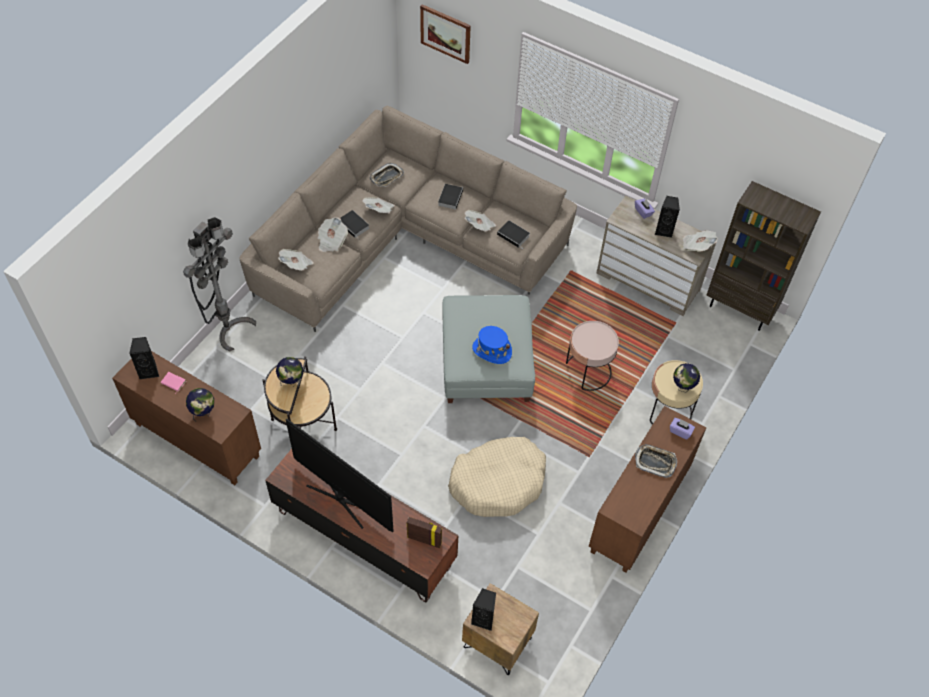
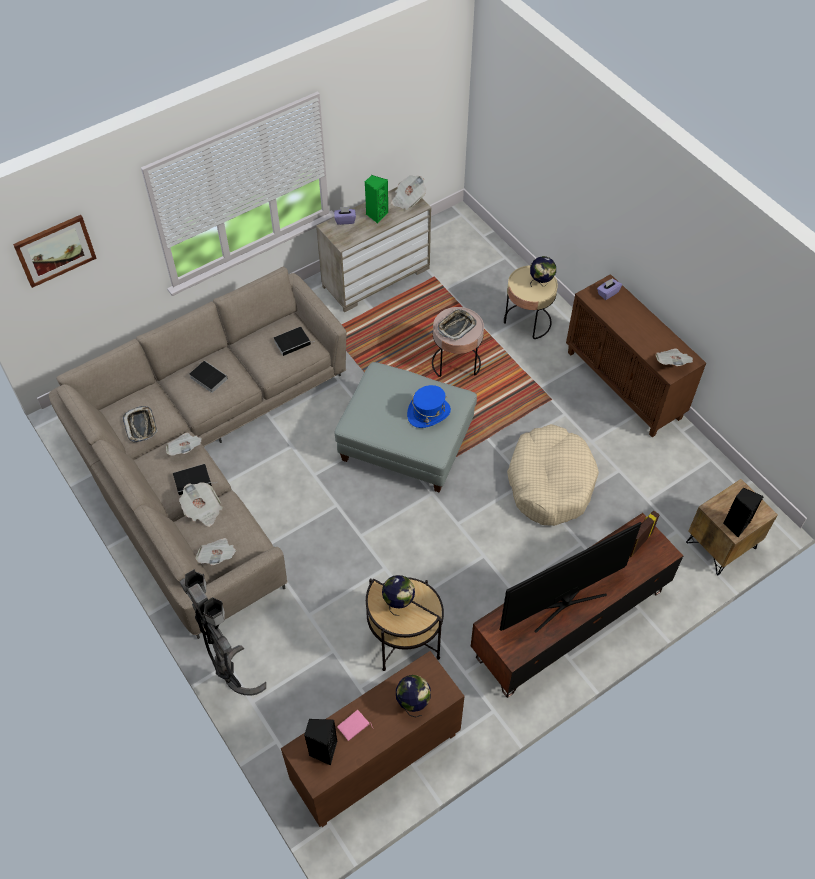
camera: 65 degrees left, 0 degrees up
(480, 226) = (263, 366): newspaper -> newspaper (671, 363)
(655, 462) = (633, 323): tray -> tray (456, 326)
(664, 230) = (376, 214): black speaker -> green speaker
(740, 309) = (443, 226): brown bookcase -> none

